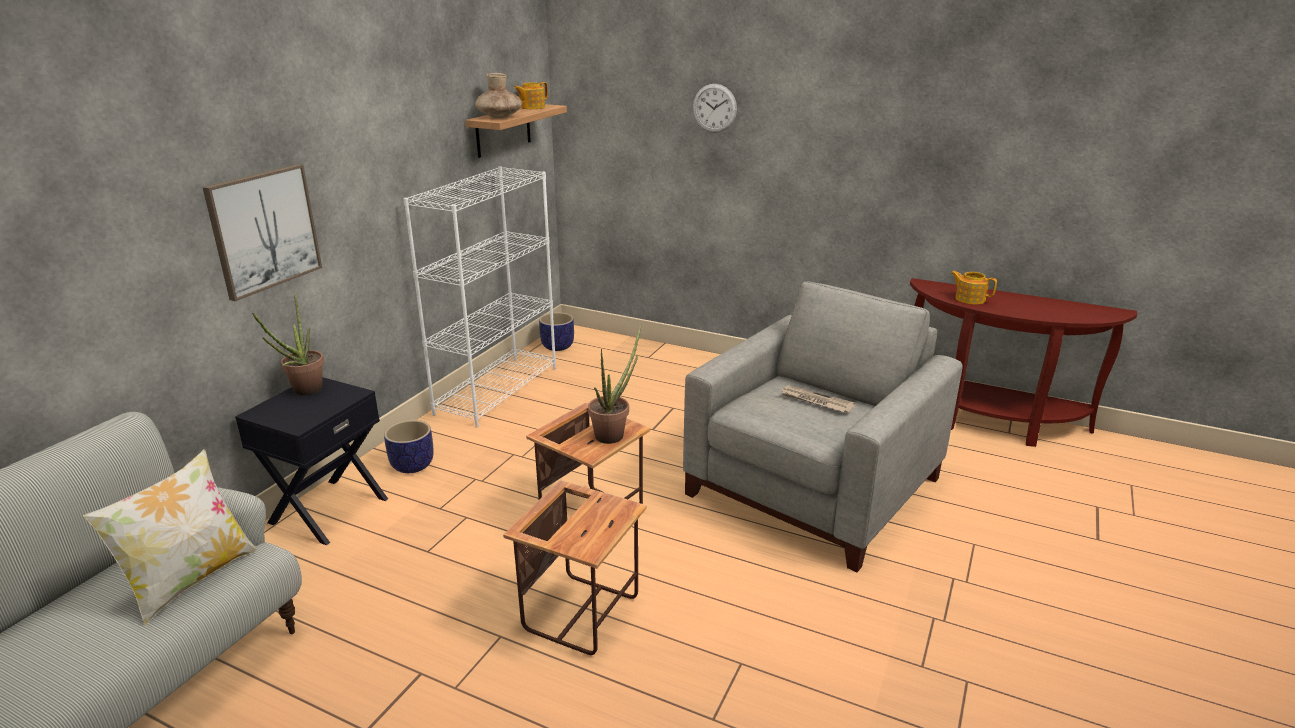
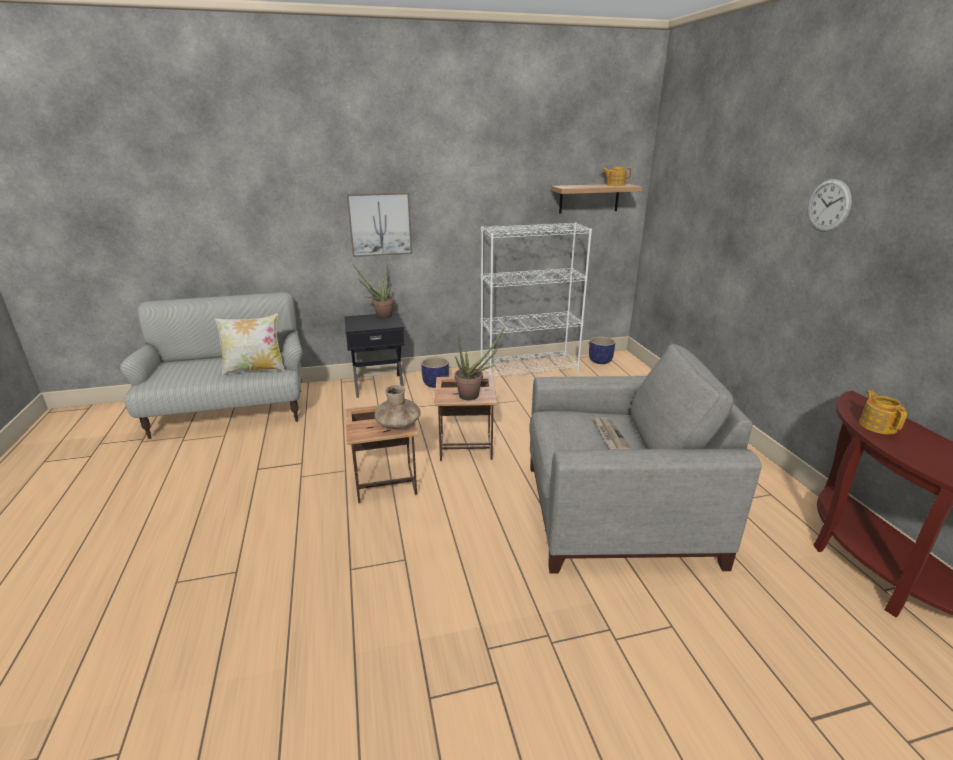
camera: 50 degrees right, 0 degrees up
(500, 117) = (574, 186): brown vase -> brown vase (398, 424)
(714, 108) = (735, 197): wall clock -> wall clock (828, 205)

